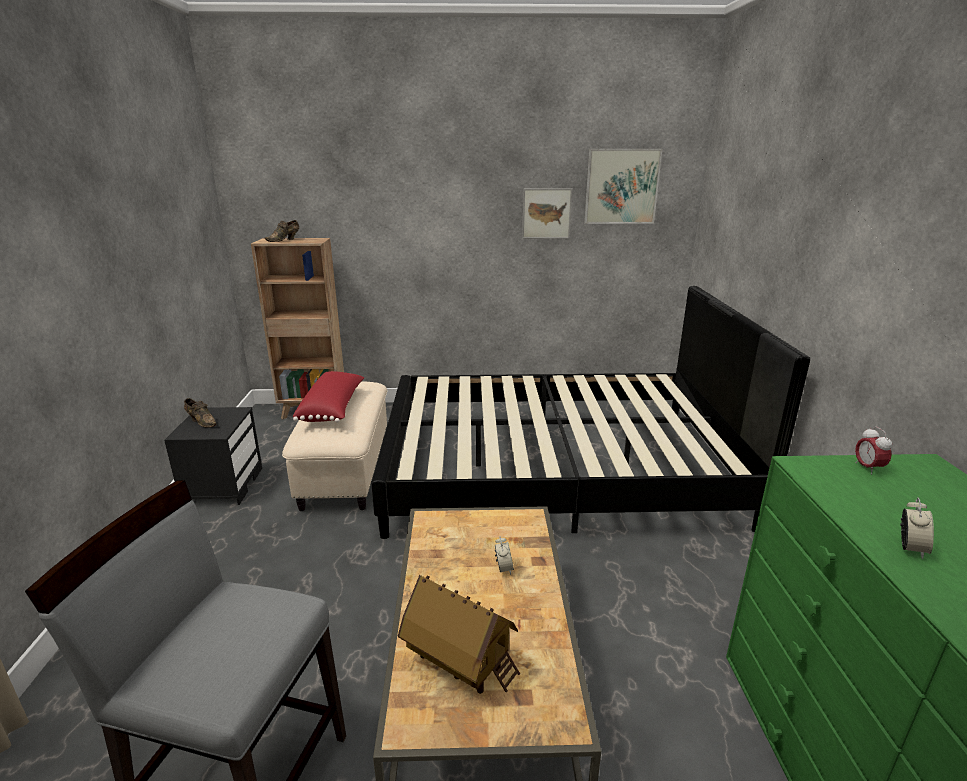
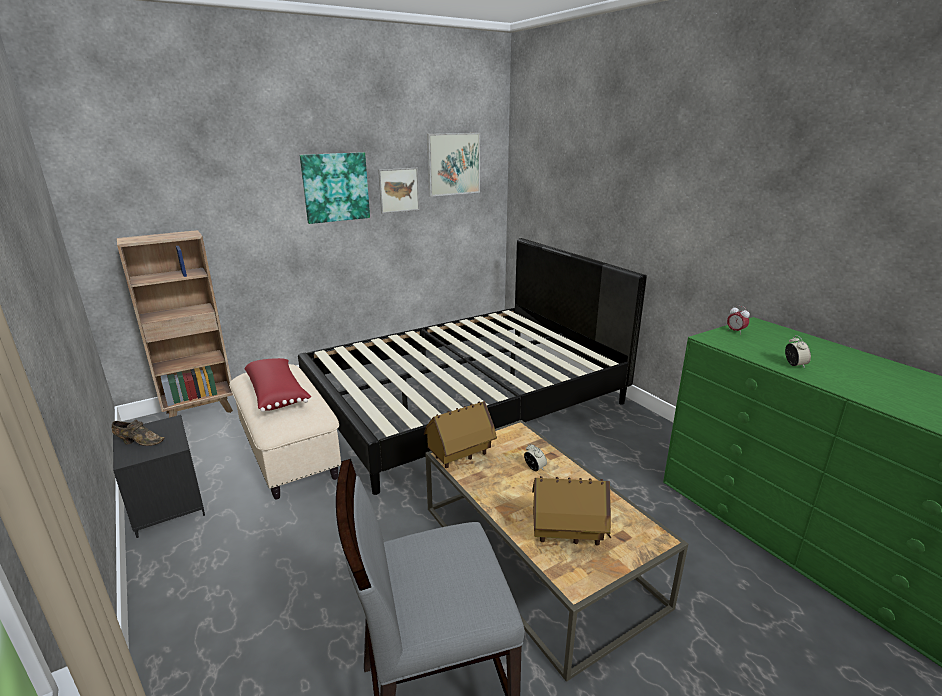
camera: 30 degrees left, 0 degrees up
(284, 240) = (151, 237): brown shoe -> none
(439, 525) = (460, 456): none -> toy house
(472, 205) = (335, 187): none -> picture

